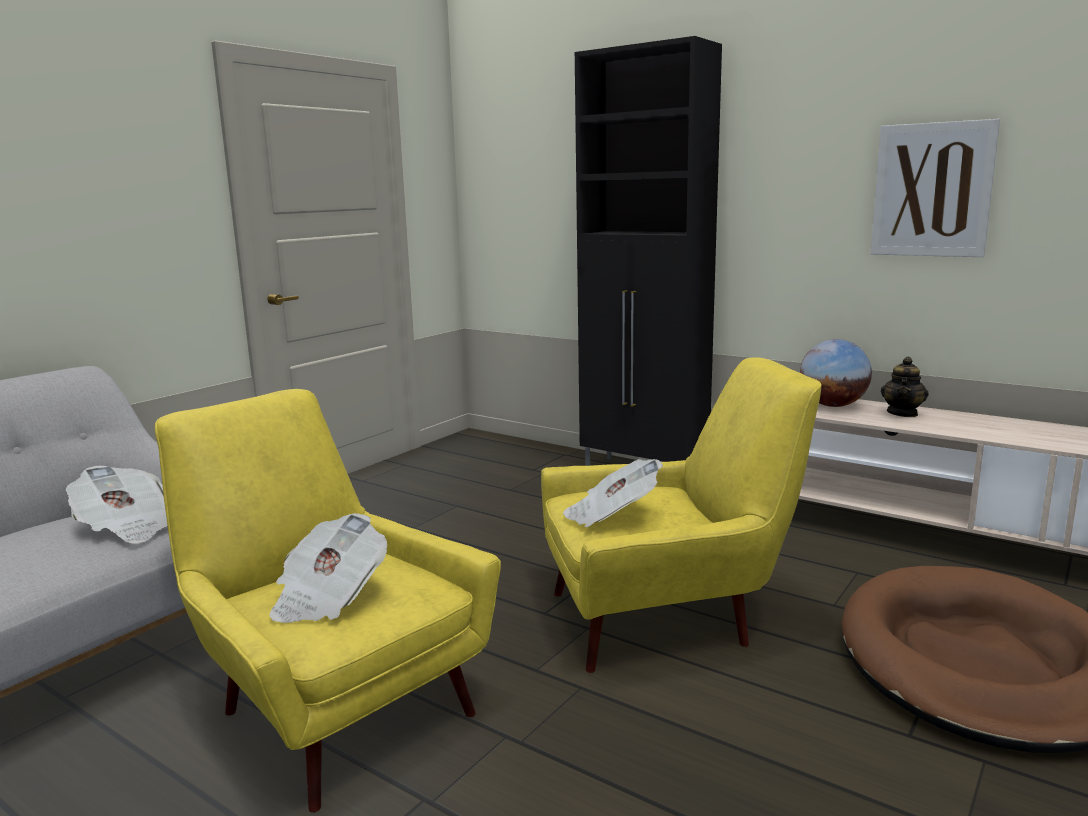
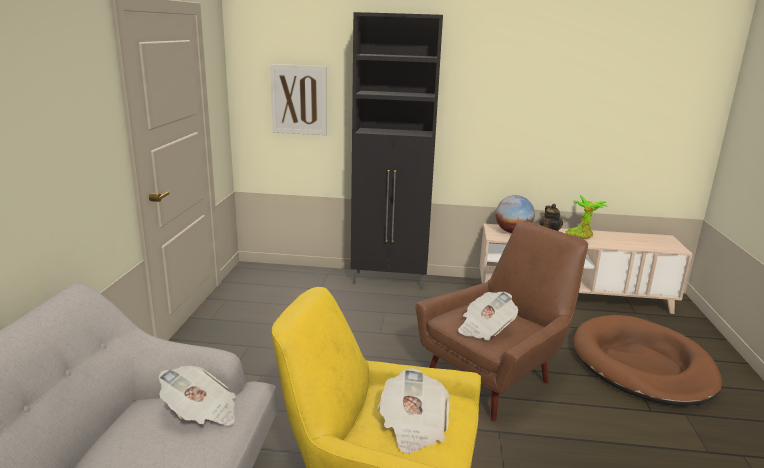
camera: 30 degrees left, 5 degrees up
(667, 617) = (497, 376): yellow armchair -> brown armchair
(932, 190) = (561, 112): picture -> picture (299, 100)
(965, 421) = (581, 235): none -> potted plant

